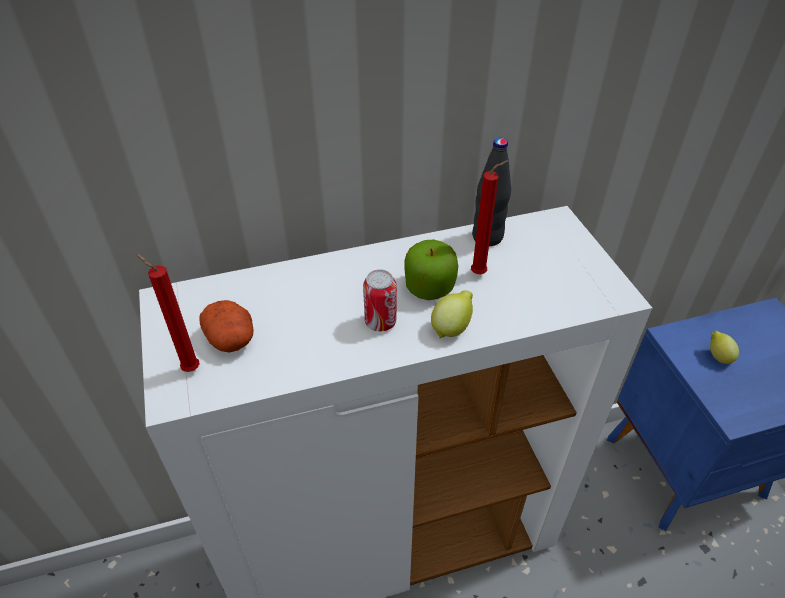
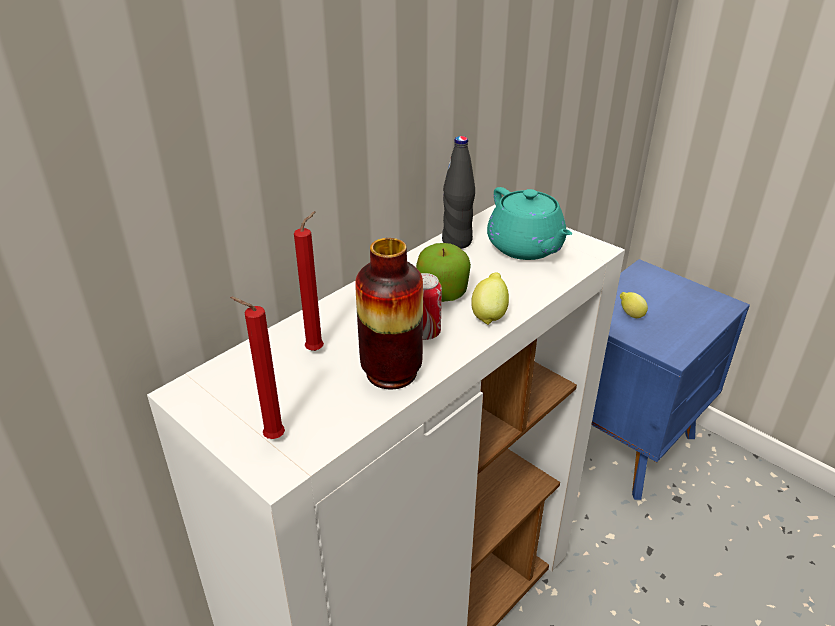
camera: 30 degrees left, 10 degrees down
(231, 339) = (293, 397): potato -> none
(322, 349) = (391, 372): none -> vase
(481, 273) = (476, 269): red candle -> red candle (317, 349)
(549, 267) = (526, 247): none -> turquoise teapot

